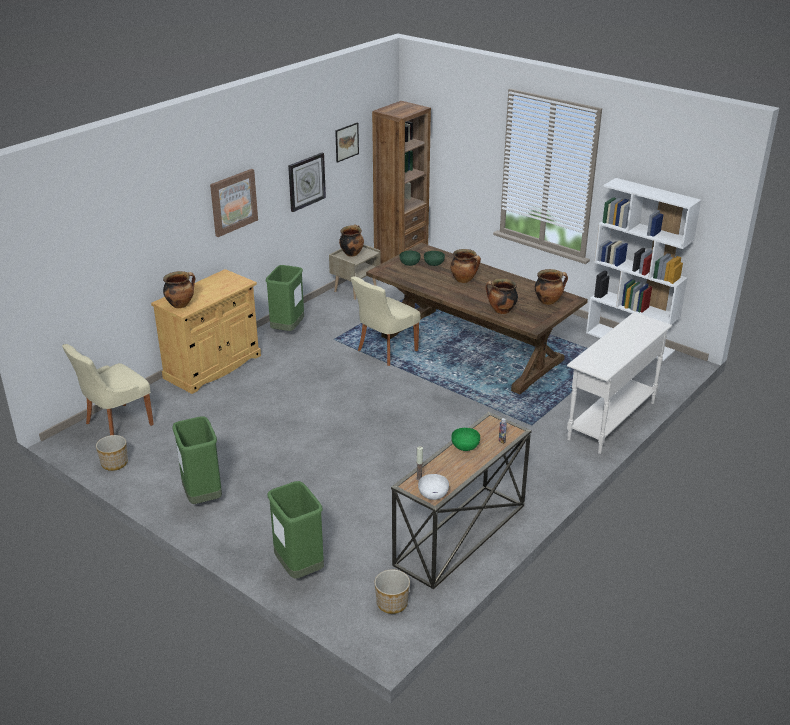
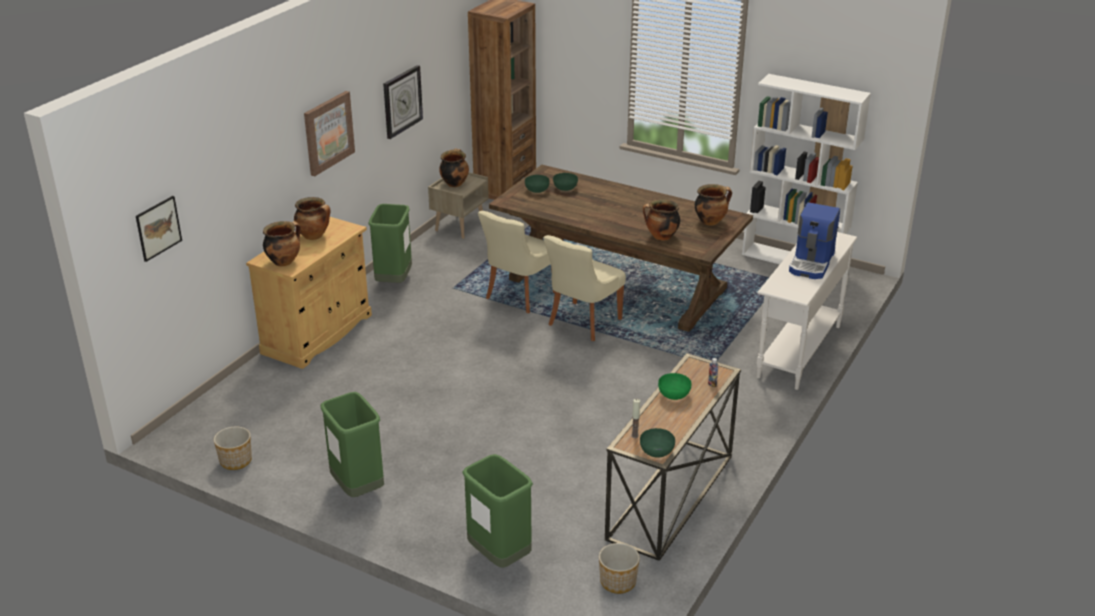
camera: 10 degrees left, 0 degrees up
(116, 424) = (222, 414): beige chair -> beige chair (582, 323)
(346, 142) = (441, 50): picture -> picture (158, 228)
(433, 494) = (656, 451): white bowl -> green bowl
(464, 280) = (607, 205): cooking pot -> cooking pot (314, 236)
(623, 344) = (812, 263): none -> coffee machine

